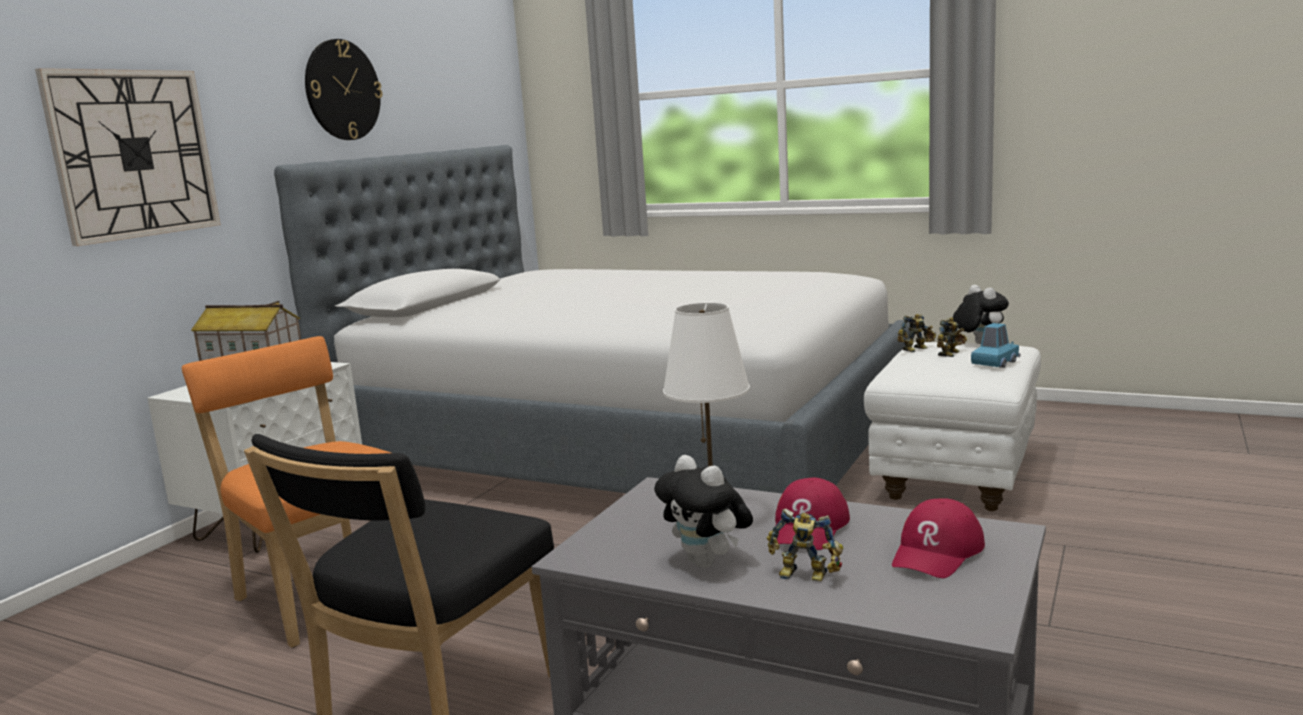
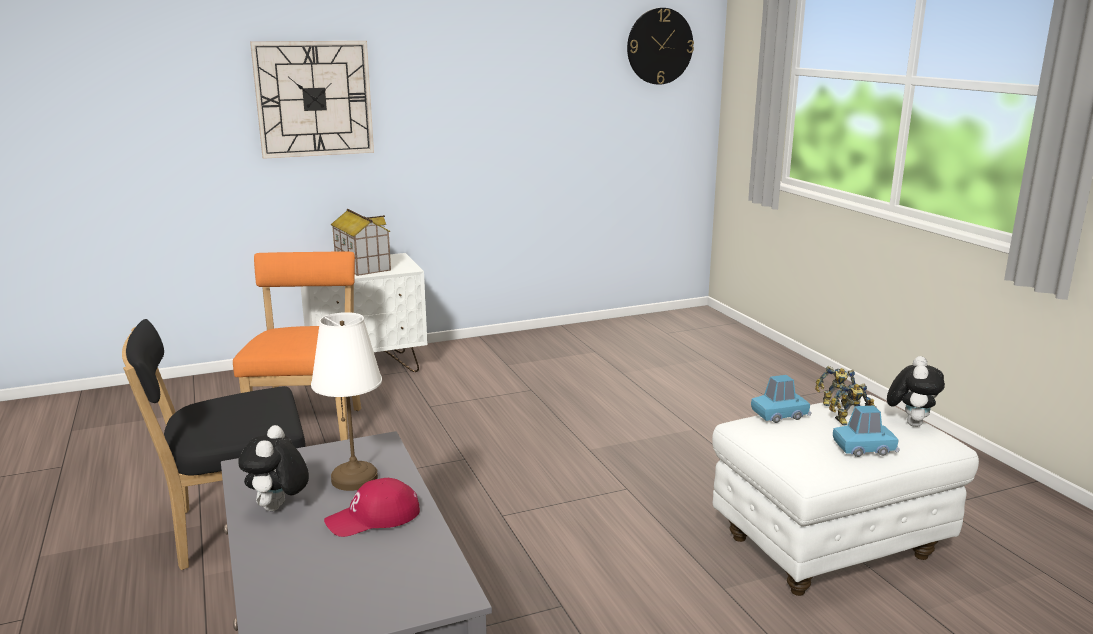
camera: 40 degrees right, 5 degrees up
(342, 90) = (506, 52): wall clock -> wall clock (659, 46)
(627, 443) = (640, 396): bed -> none
(804, 576) = (290, 548): toy robot -> none
(901, 365) = (780, 414): none -> blue toy car
(937, 552) = (383, 580): red cap -> none

